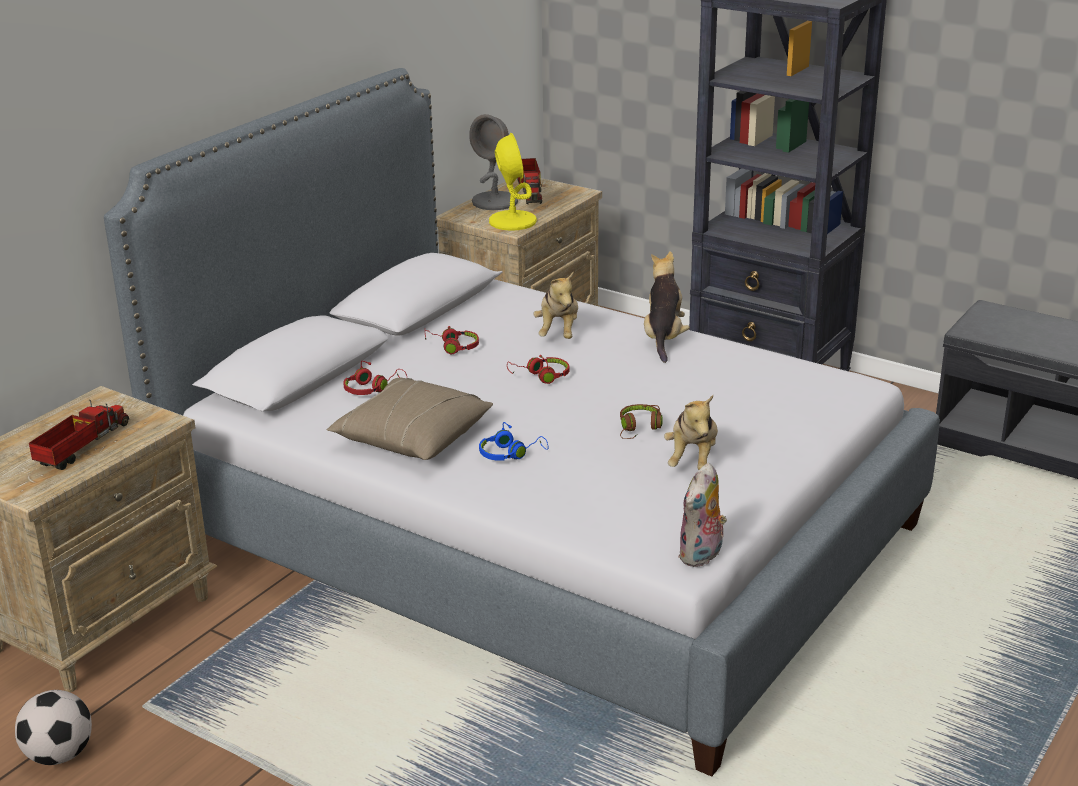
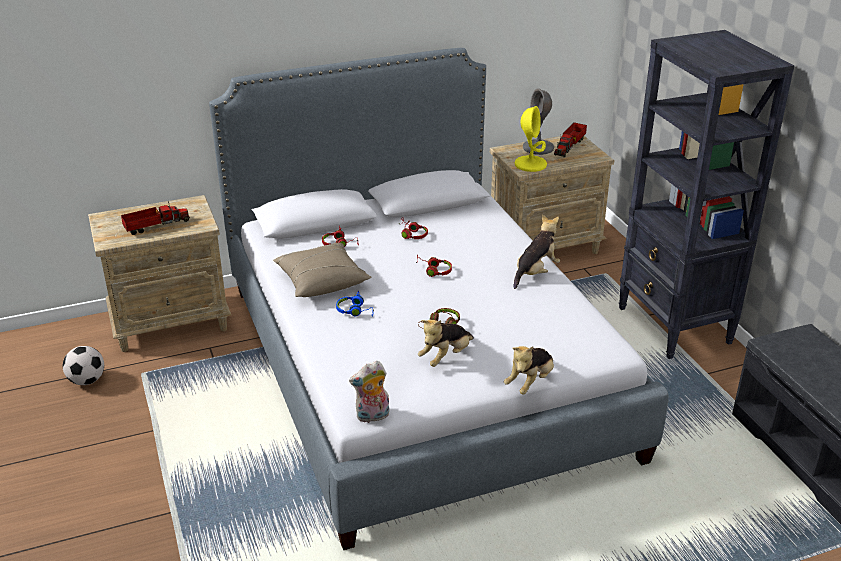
camera: 35 degrees right, 5 degrees up
(558, 332) = (480, 246): plush toy -> plush toy (530, 382)

